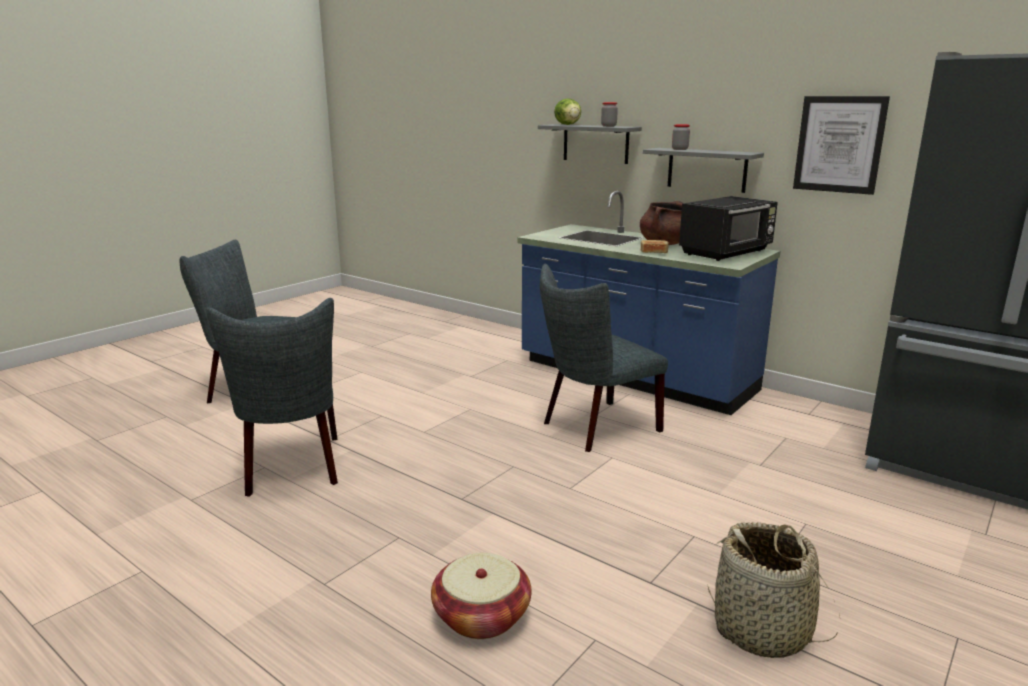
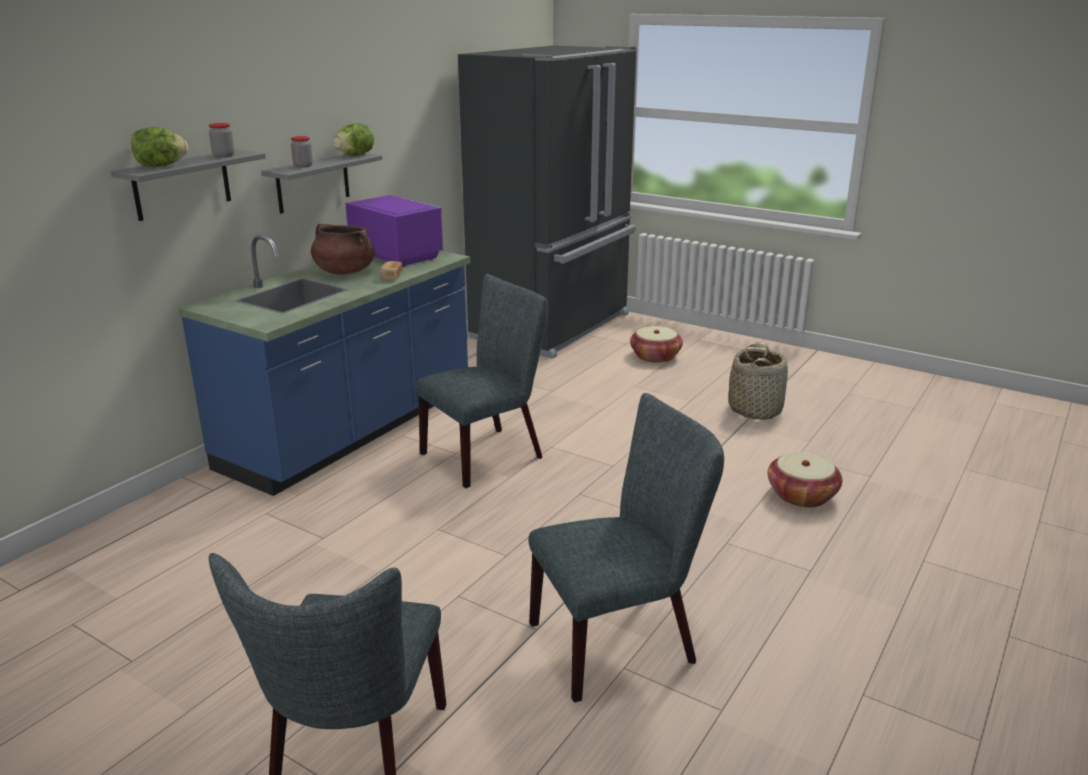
camera: 95 degrees left, 5 degrees up
(595, 428) = (489, 453): grey chair -> grey chair turned 90 degrees counterclockwise
(727, 253) = (396, 255): black microwave -> purple microwave
(742, 152) = (355, 155): none -> lettuce
(839, 144) = (403, 131): picture -> none
(944, 556) = (655, 356): none -> basket

